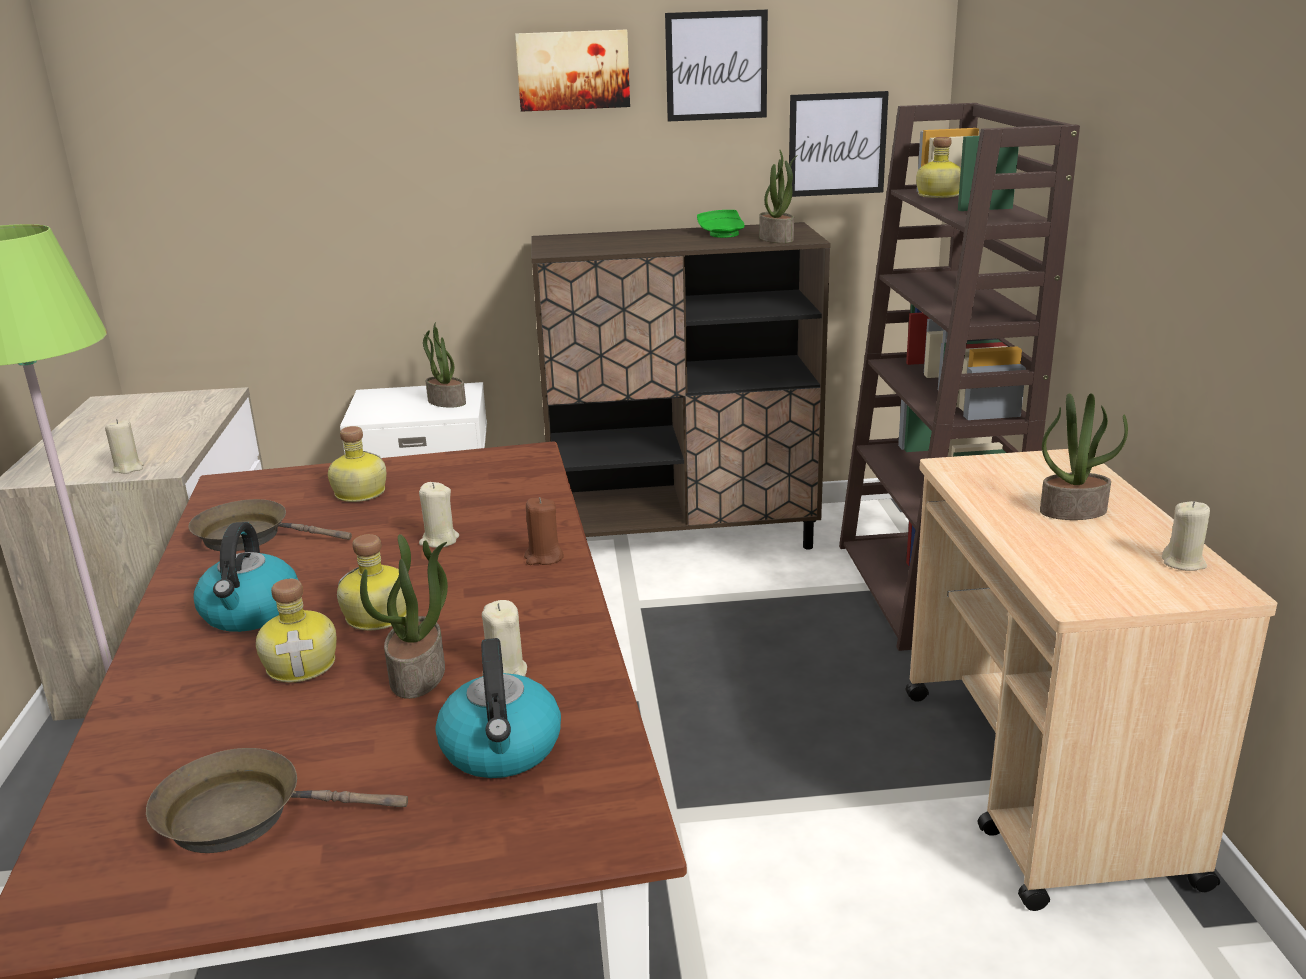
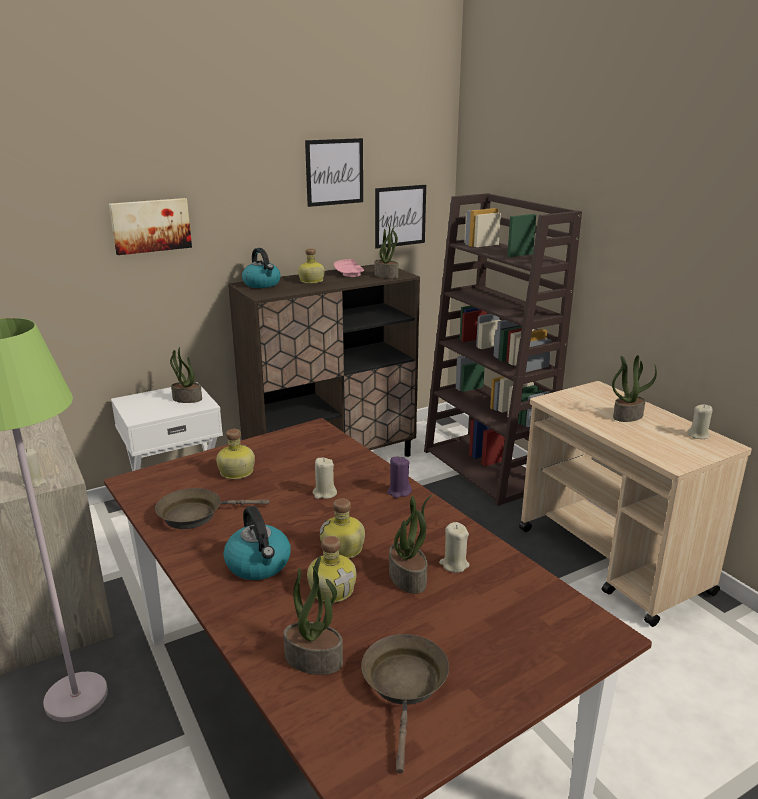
camera: 25 degrees left, 0 degrees up
(177, 746) = (315, 659): none -> potted plant
(243, 815) = (405, 686): brown frying pan -> brown frying pan turned 120 degrees clockwise
(502, 749) = (502, 608): kettle -> kettle (262, 284)
(544, 557) = (399, 492): brown candle -> purple candle
(573, 70) = (251, 176): picture -> picture (150, 225)
(723, 234) = (350, 274): green plate -> pink plate
(937, 195) = (482, 247): bottle -> bottle (311, 281)

